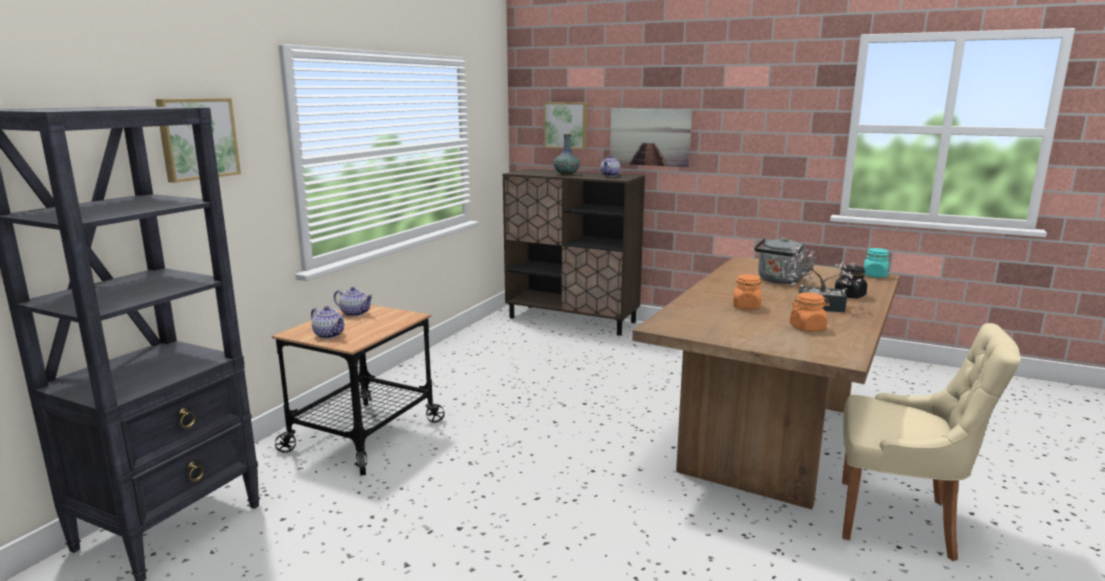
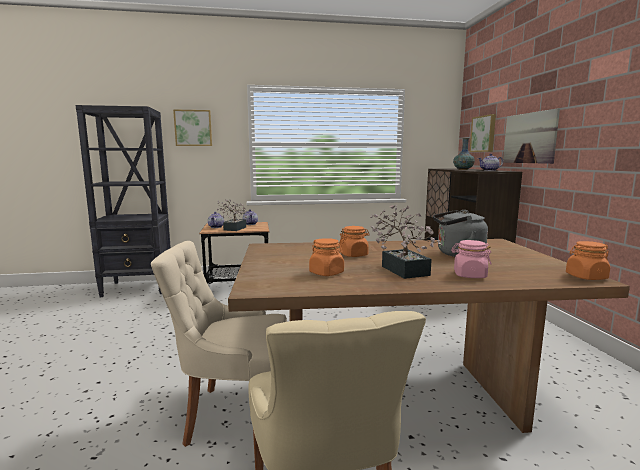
camera: 55 degrees right, 5 degrees down
(374, 329) = (233, 229): none -> potted plant
(734, 527) = (233, 414): none -> beige chair
(849, 296) = (469, 275): black jar -> pink jar
(874, 275) = (586, 277): turquoise jar -> orange jar

